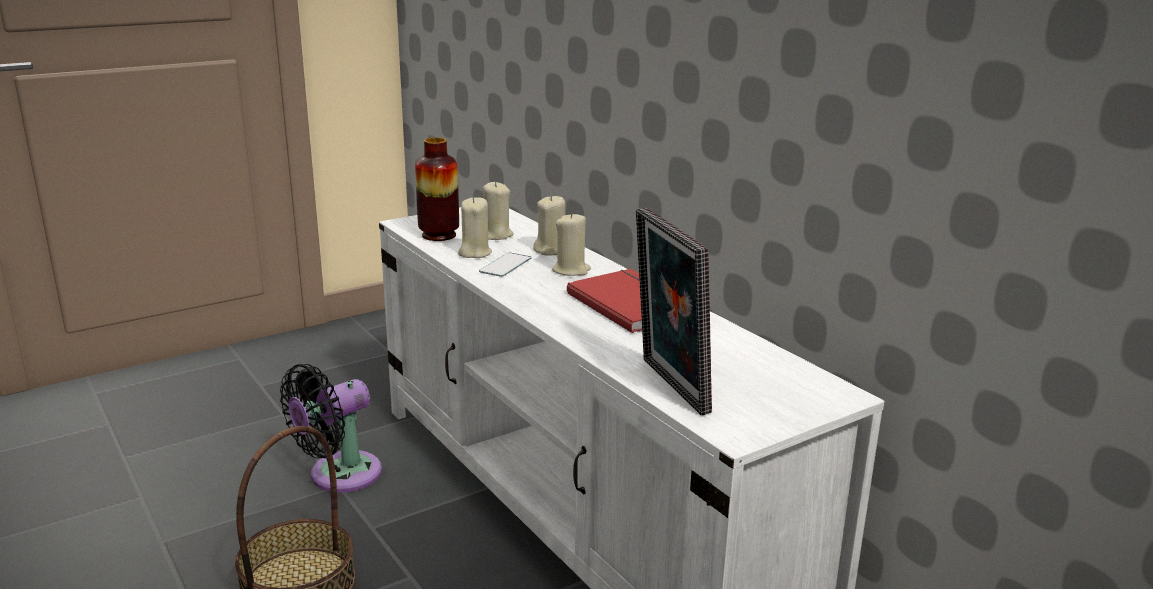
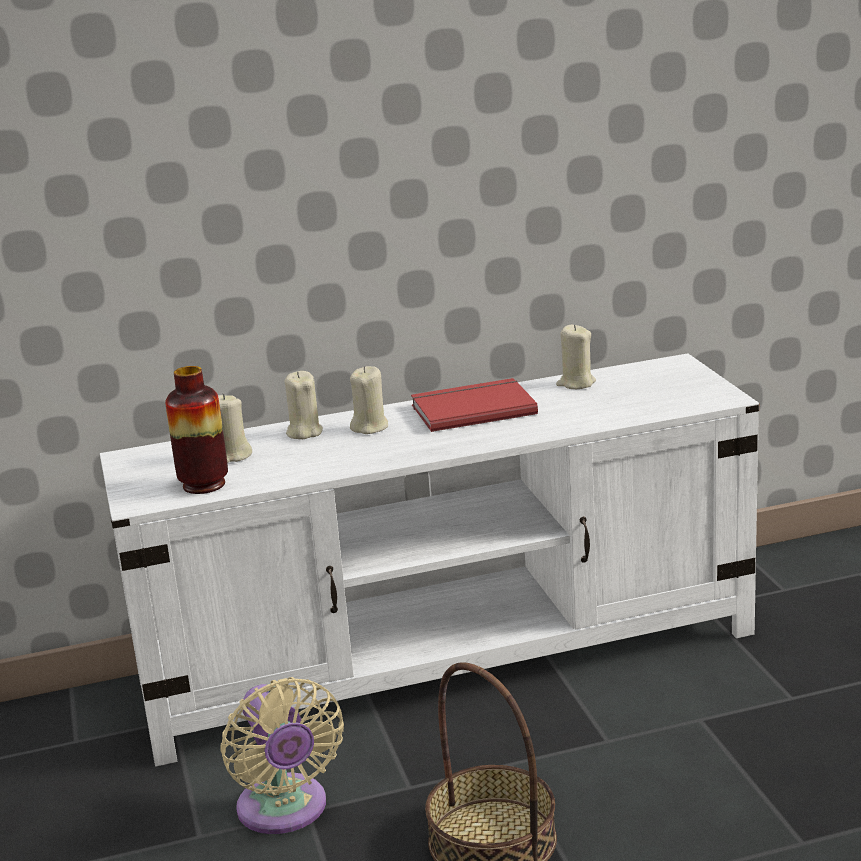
camera: 70 degrees left, 0 degrees up
(338, 476) = (285, 811): black fan -> beige fan
(474, 253) = (281, 468): beige candle -> beige candle (576, 383)
(505, 265) = (331, 455): phone -> none
(668, 386) = (645, 410): picture frame -> none

